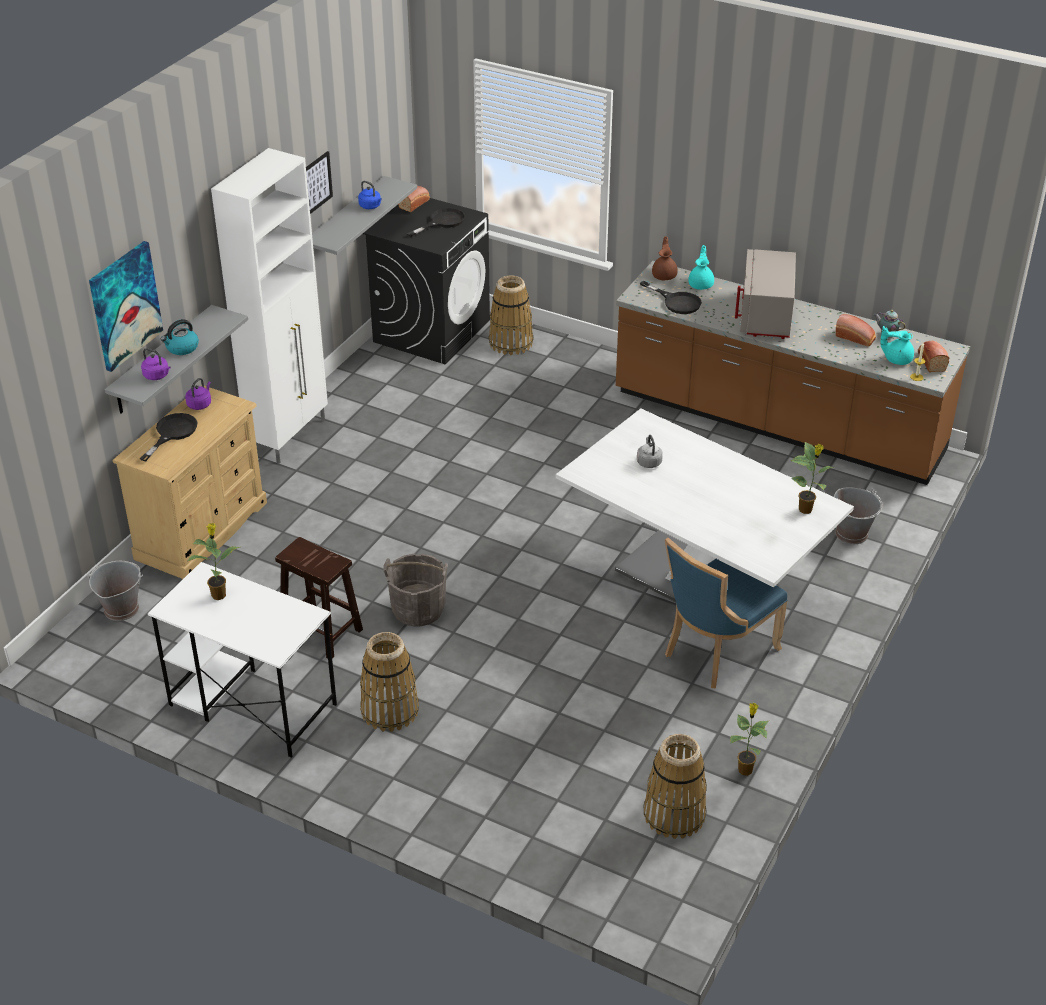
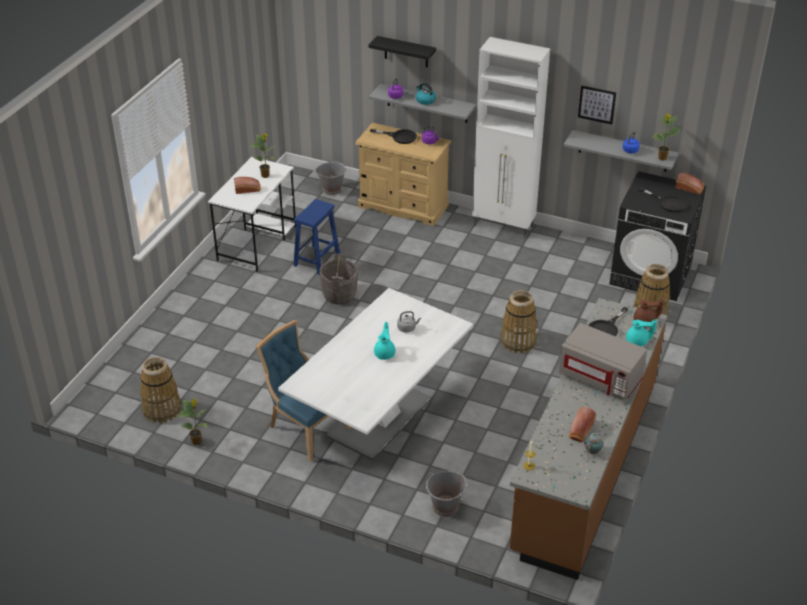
camera: 85 degrees right, 0 degrees up
(125, 305) = (406, 52): picture -> black shelf
(322, 632) = (316, 260): brown stool -> blue stool
(390, 710) = (252, 291): basket -> basket (518, 341)
(766, 316) = (600, 378): grey microwave -> grey microwave turned 150 degrees counterclockwise
(806, 510) = (359, 406): potted plant -> potted plant (662, 158)
(896, 359) = (554, 455): turquoise teapot -> turquoise teapot (385, 353)
(931, 361) = (556, 477): bread -> bread (248, 189)

